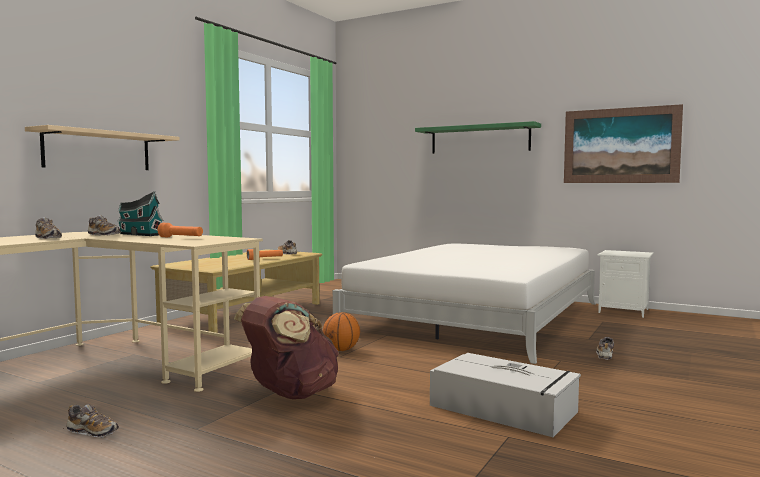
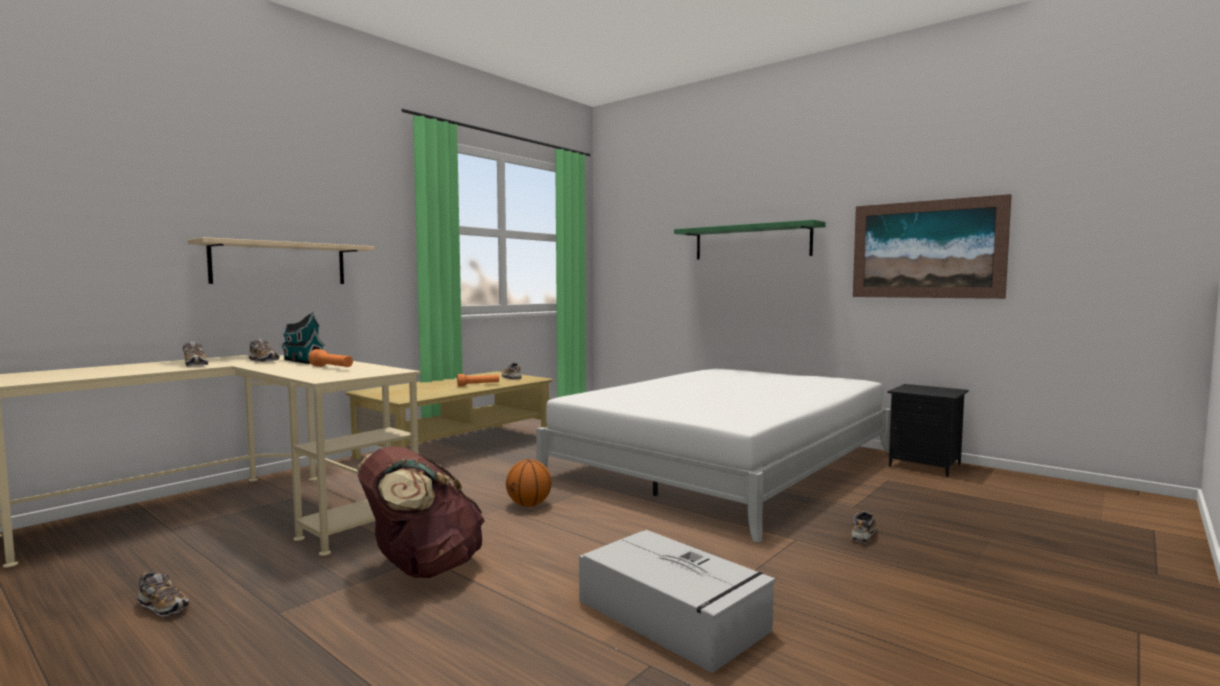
camera: 10 degrees right, 0 degrees up
(625, 311) = (926, 465): white nightstand -> black nightstand

